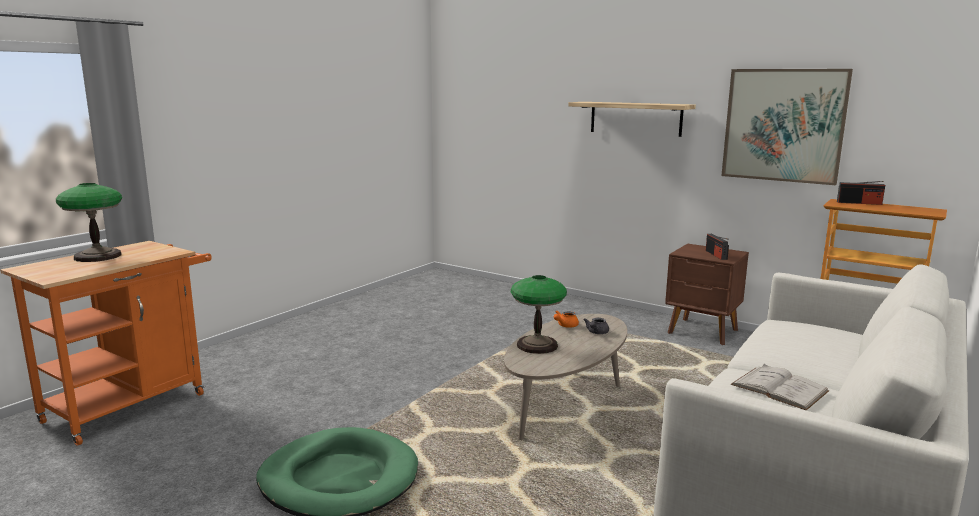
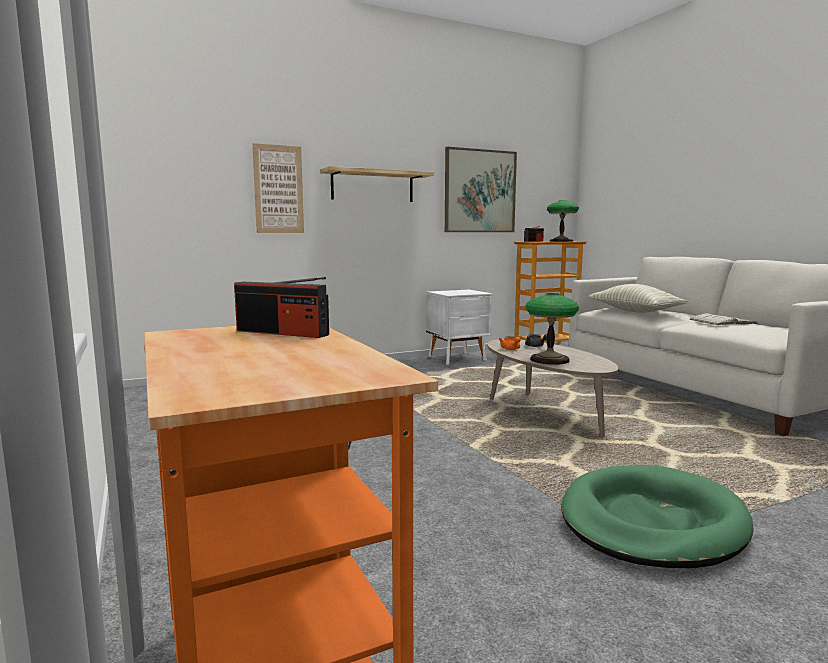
camera: 60 degrees left, 5 degrees down
(97, 256) = (218, 352): table lamp -> table lamp (561, 241)
(545, 121) = (278, 189): none -> picture
(703, 332) = (458, 358): brown nightstand -> white nightstand
(716, 255) = (467, 292): radio -> radio (282, 333)
(783, 338) = (634, 311): none -> pillow

